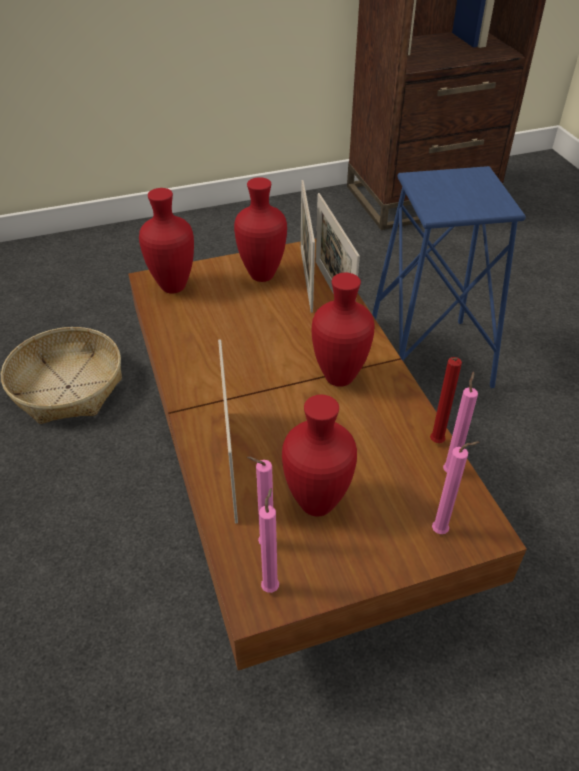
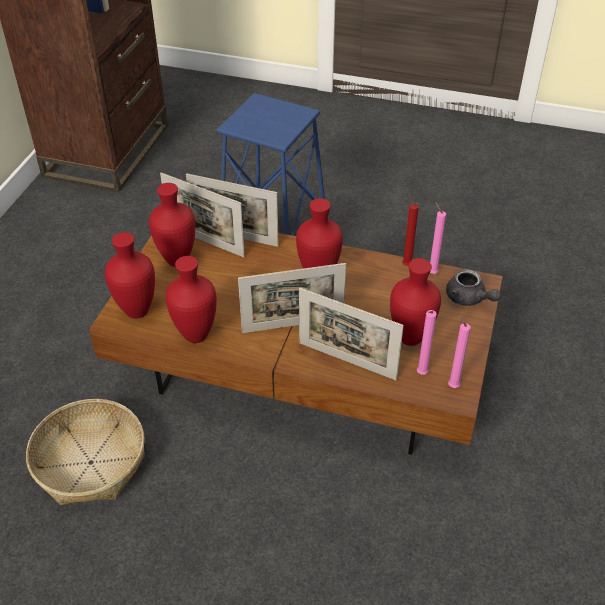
camera: 55 degrees left, 0 degrees up
(175, 336) = (196, 334): none -> red vase
(247, 394) = (293, 325): none -> picture frame
(442, 531) = (469, 299): pink candle -> grey teapot

